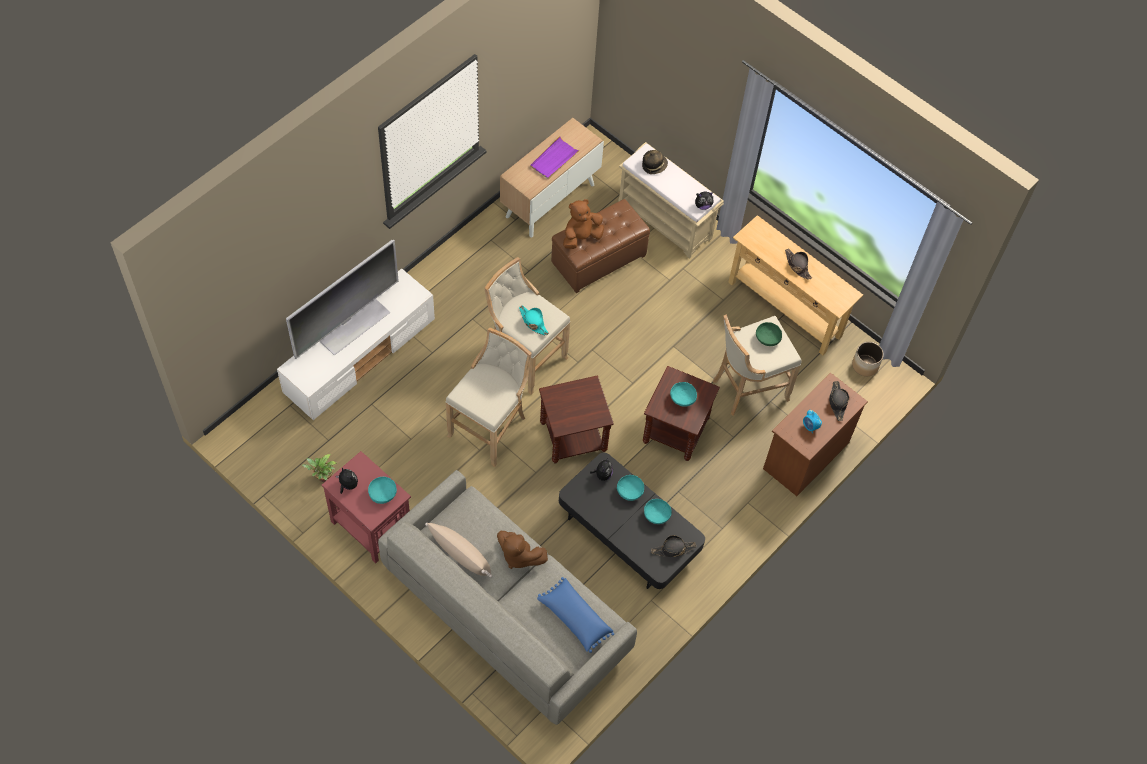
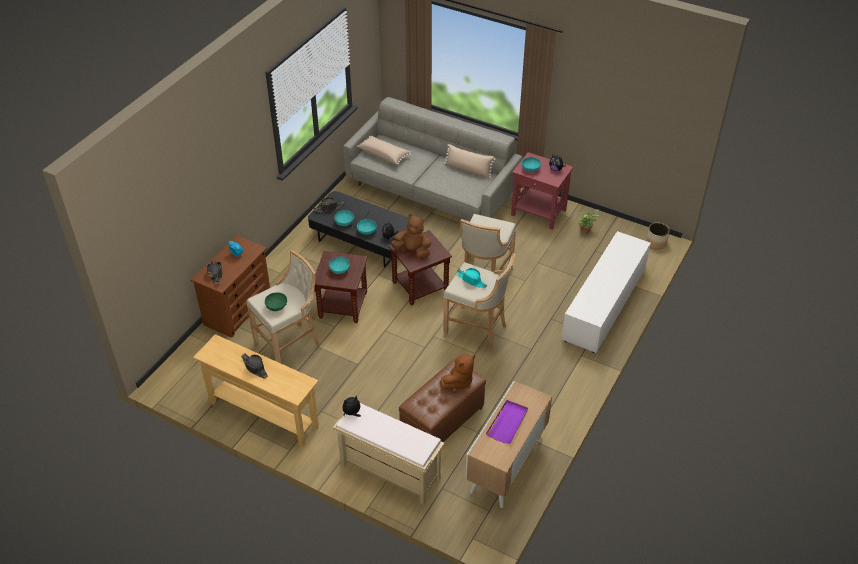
camera: 170 degrees right, 15 degrees down
(353, 326) = (613, 279): television -> none
(518, 556) = (430, 176): brown plush toy -> brown plush toy (413, 251)
(574, 618) = (384, 155): blue pillow -> beige pillow
(654, 165) = (409, 442): hat -> none
(865, 365) = (189, 384): planter -> planter (656, 243)

